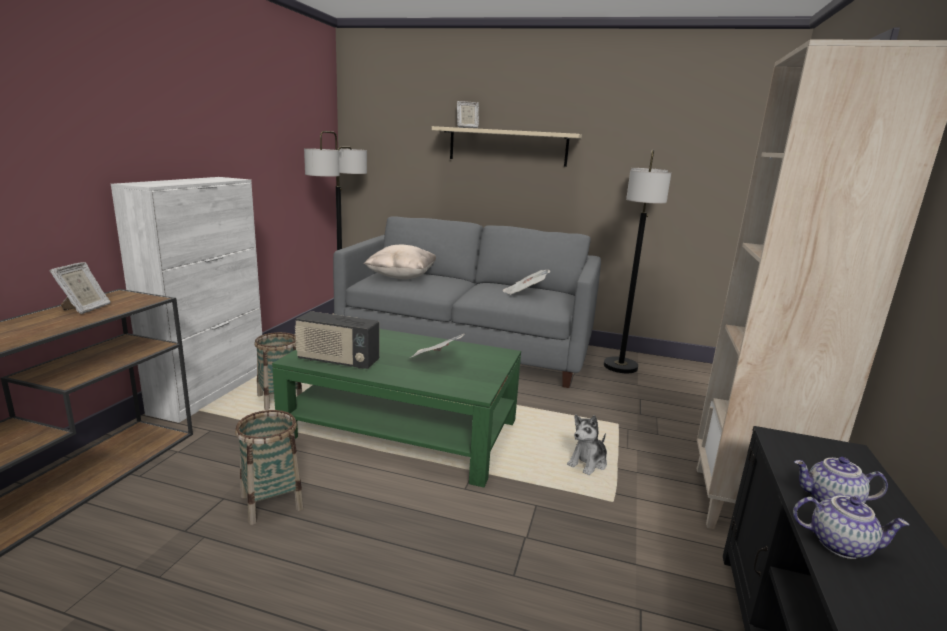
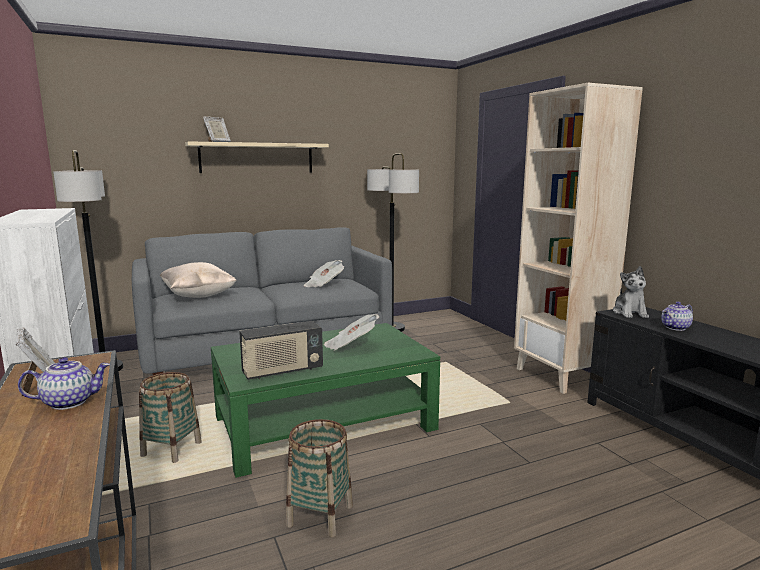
camera: 40 degrees left, 5 degrees down
(588, 463) = (466, 389): plush toy -> plush toy (629, 313)
(840, 544) = (706, 339): teapot -> teapot (69, 402)

